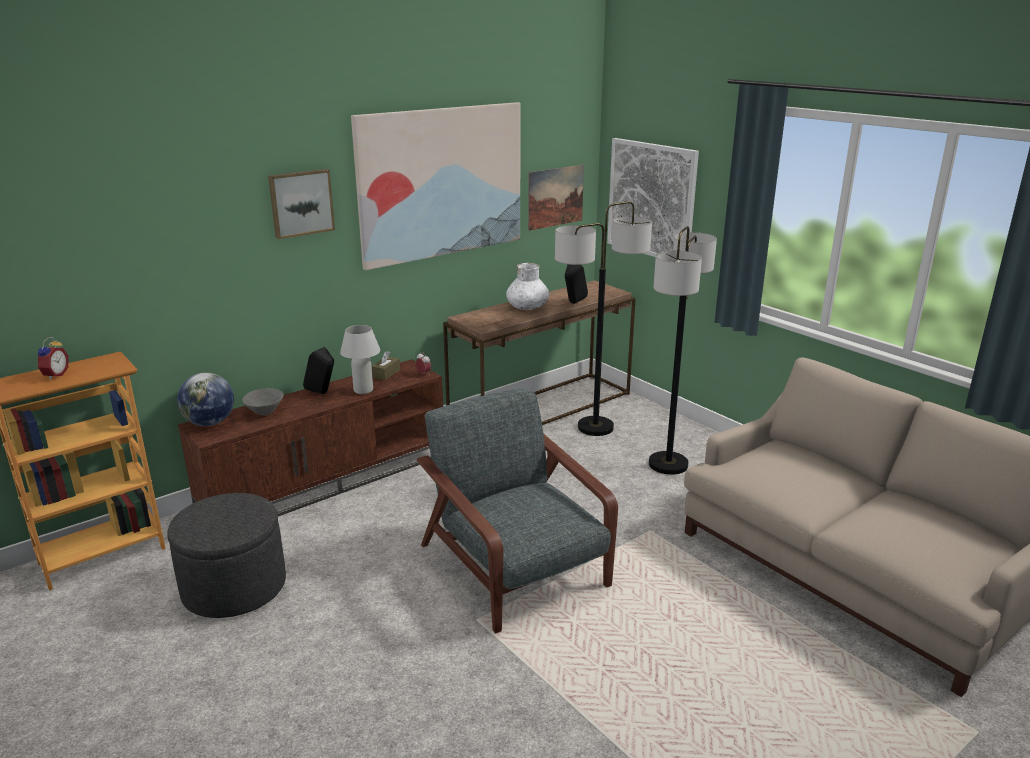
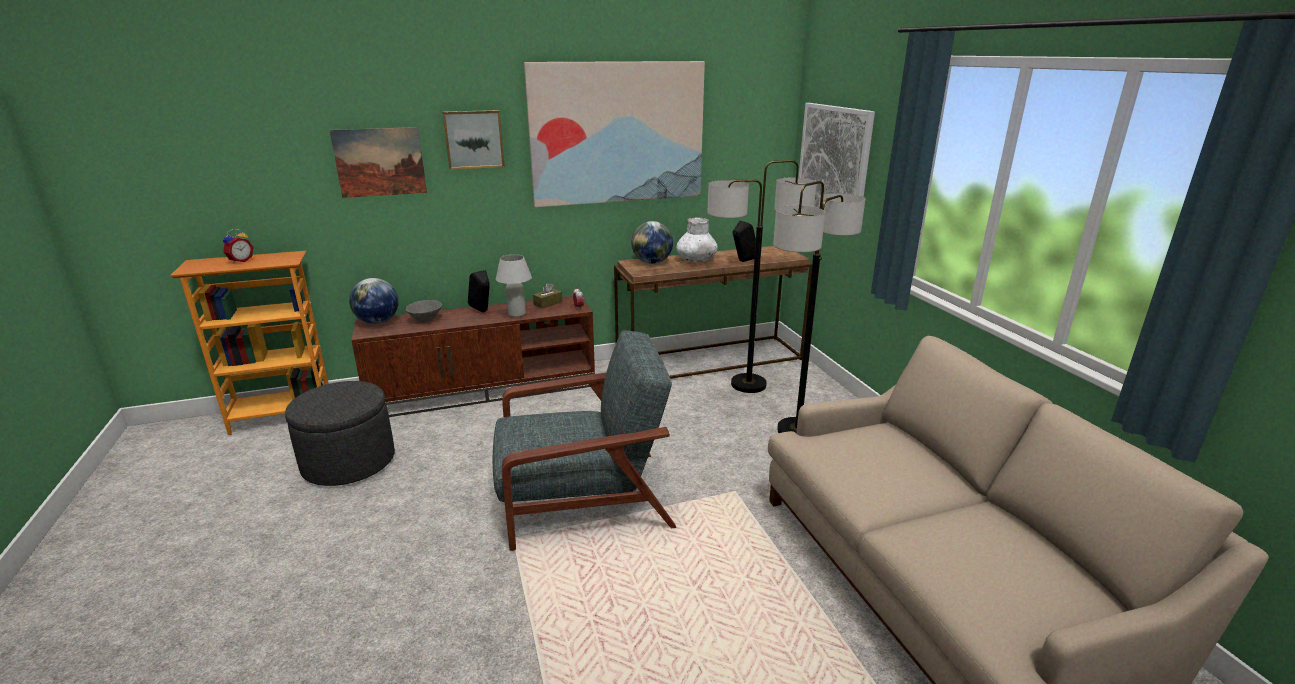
camera: 20 degrees right, 0 degrees up
(486, 315) = (652, 262): none -> globe
(515, 568) = (582, 498): grey armchair -> grey armchair turned 90 degrees clockwise
(555, 197) = (743, 158): picture -> picture (380, 162)

